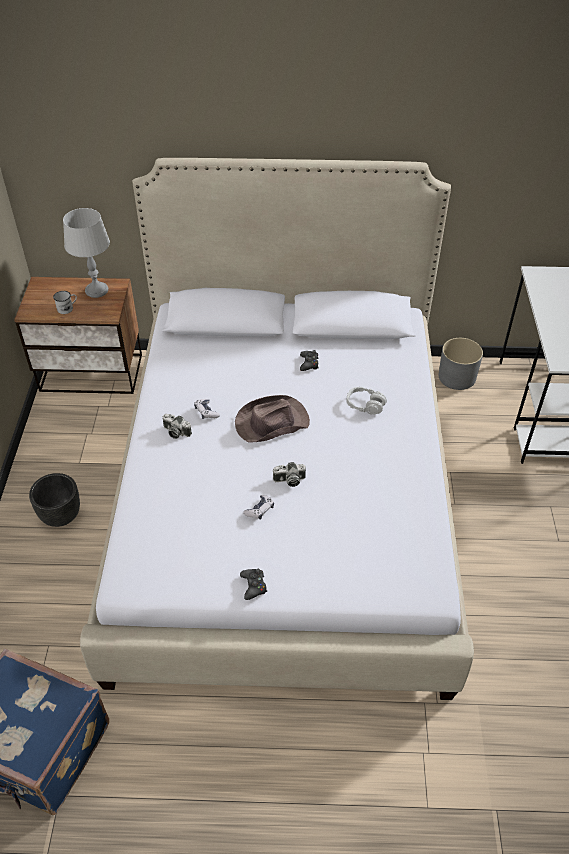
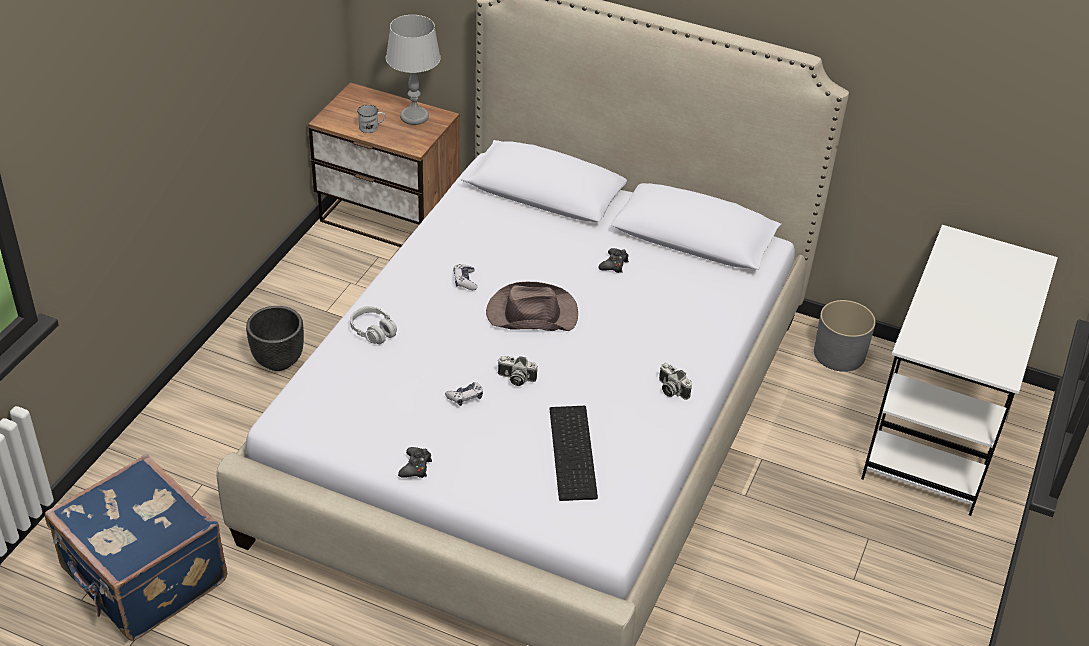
camera: 20 degrees right, 5 degrees down
(175, 432) = (419, 291): camera -> camera (671, 389)
(365, 405) = (653, 328): grey headphones -> grey headphones (373, 331)
(368, 528) = (575, 453): none -> keyboard

